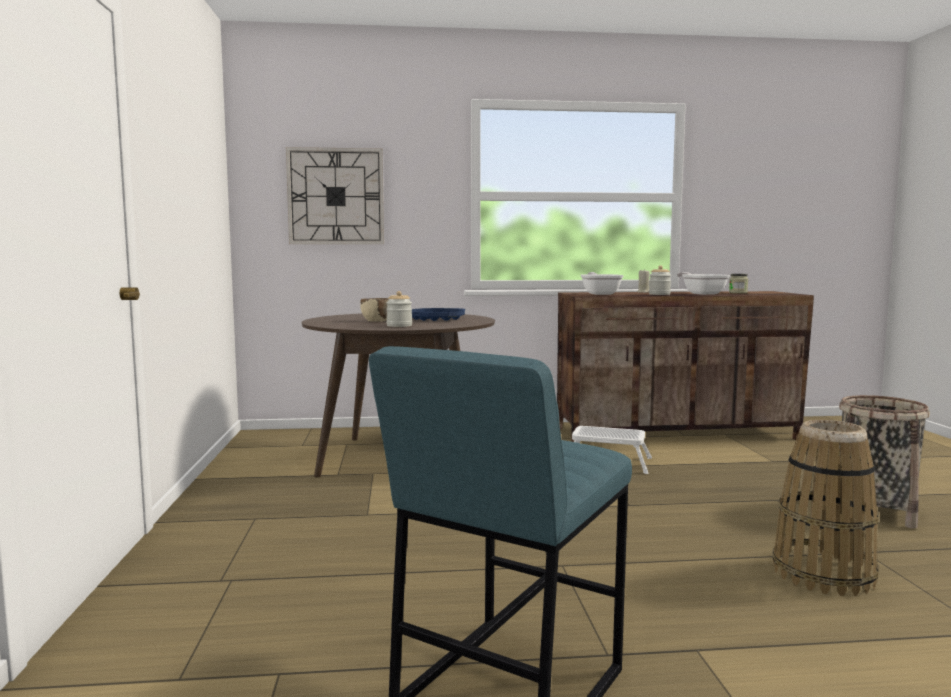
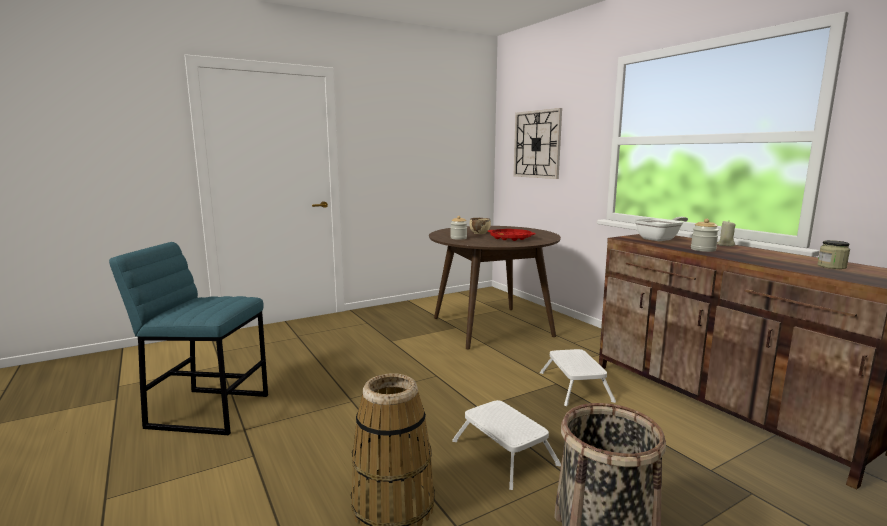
camera: 65 degrees right, 5 degrees up
(436, 319) = (511, 238): blue tray -> red tray
(702, 293) = (763, 258): frying pan -> none
(730, 512) = (503, 453): none -> white step ladder

